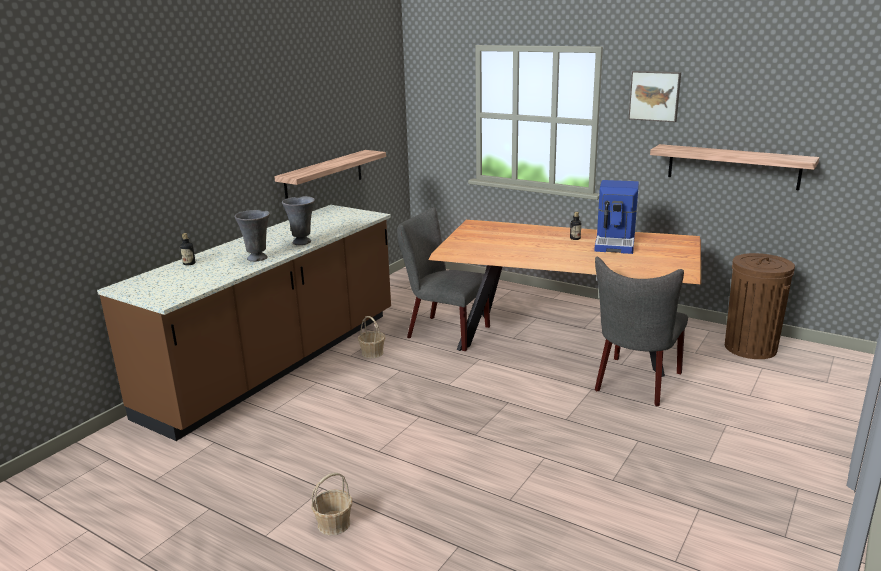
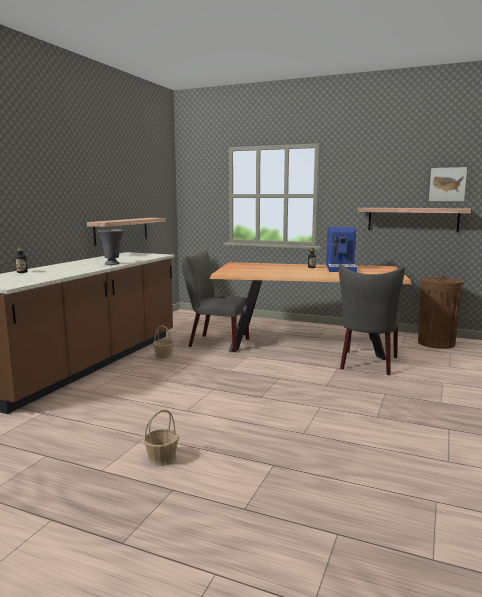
camera: 10 degrees left, 10 degrees down
(258, 258) = (79, 270): grey vase -> none
(655, 96) = (357, 174): picture -> picture (447, 184)

